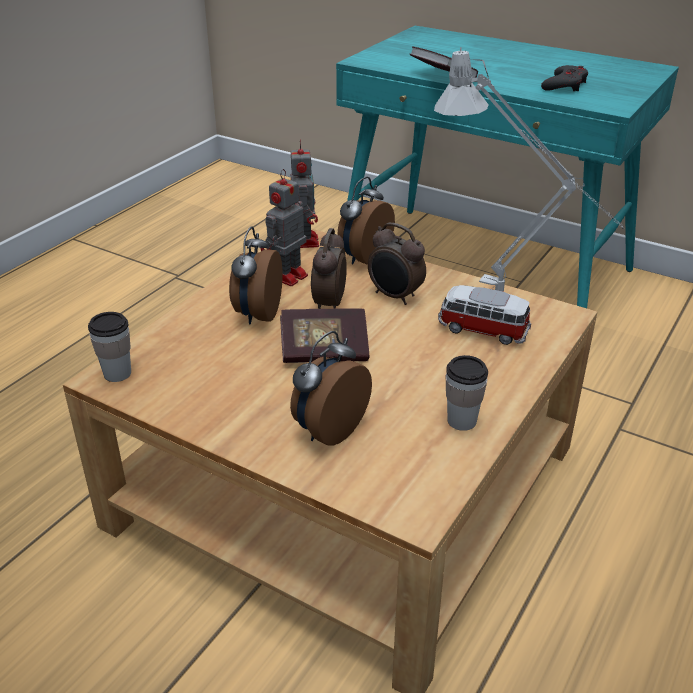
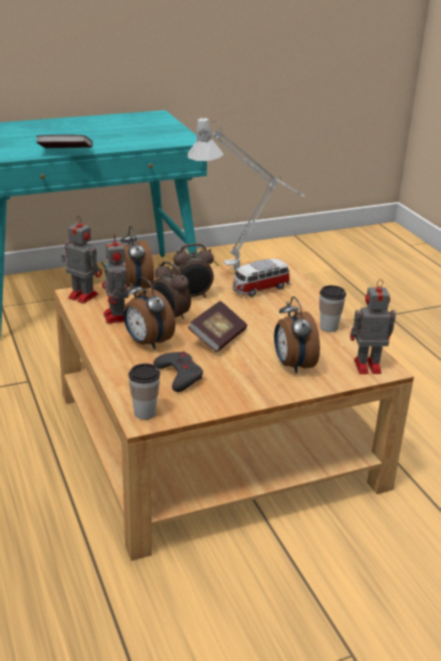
camera: 55 degrees left, 5 degrees down
(400, 493) = (365, 366): none -> toy robot
(565, 85) = (139, 136): grey game controller -> grey game controller (179, 375)

